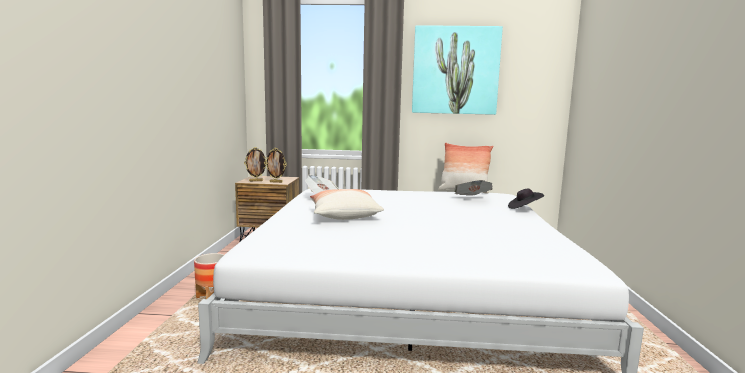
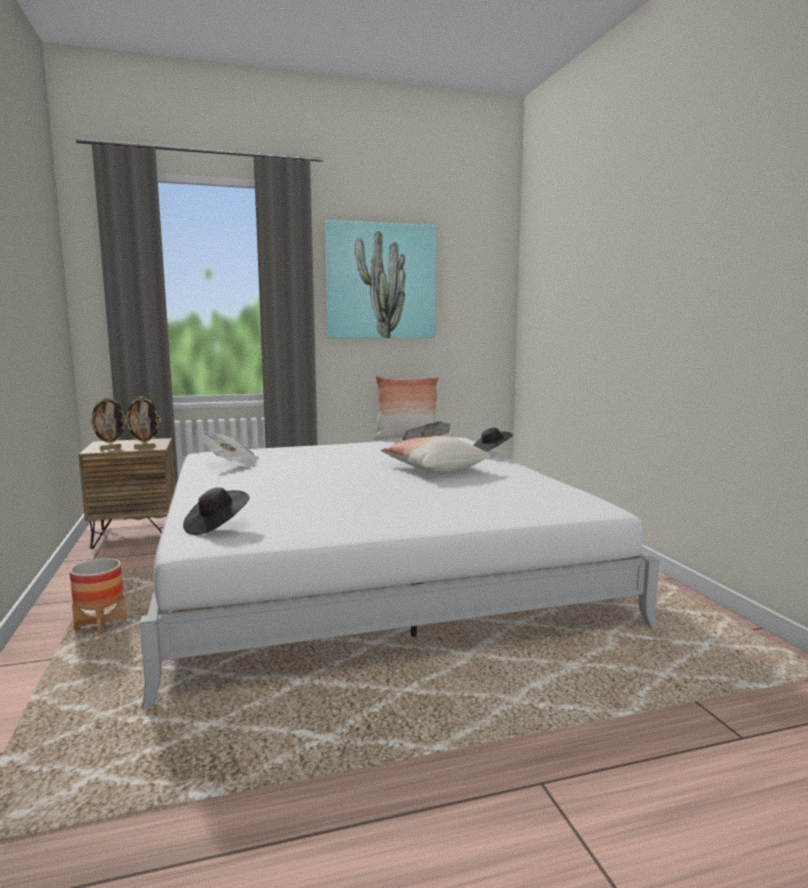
camera: 20 degrees left, 0 degrees up
(272, 243) = (216, 526): none -> black hat
(344, 215) = (281, 482): pillow -> pillow (434, 468)

